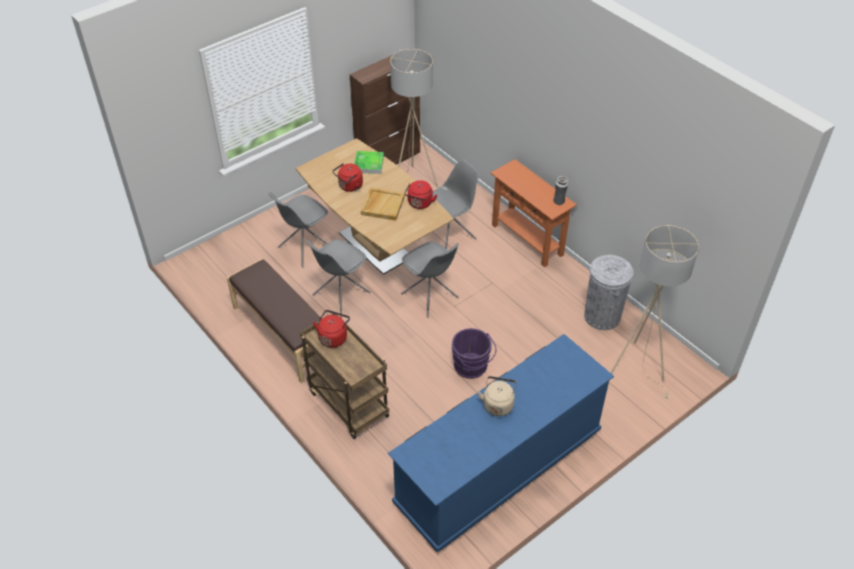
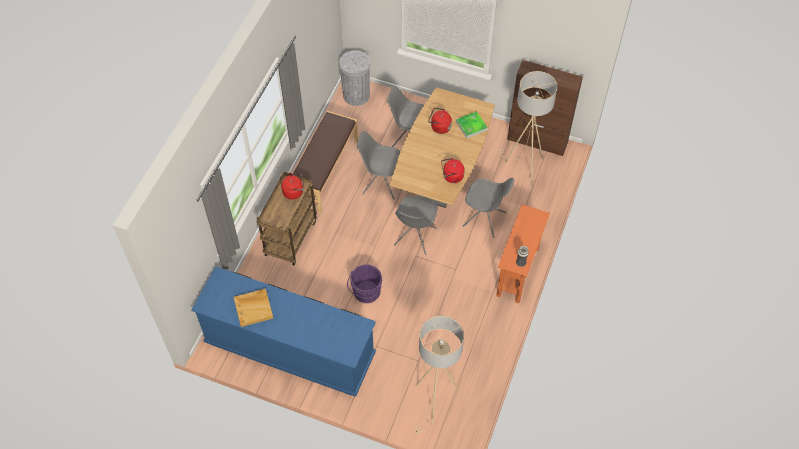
camera: 60 degrees right, 10 degrees up
(382, 205) = (434, 156): beige tray -> beige tray (253, 308)
(498, 404) = (288, 308): beige kettle -> none
(602, 316) = (471, 356): grey trash can -> grey trash can (356, 95)

